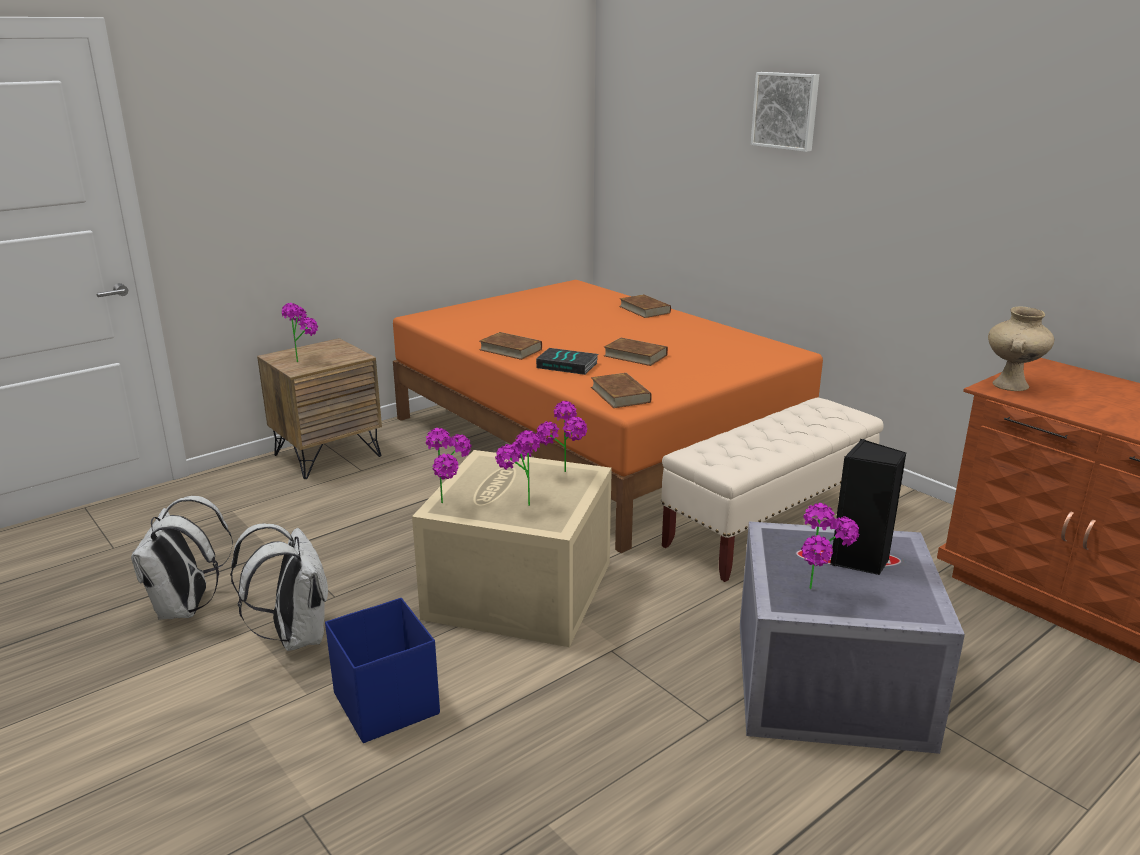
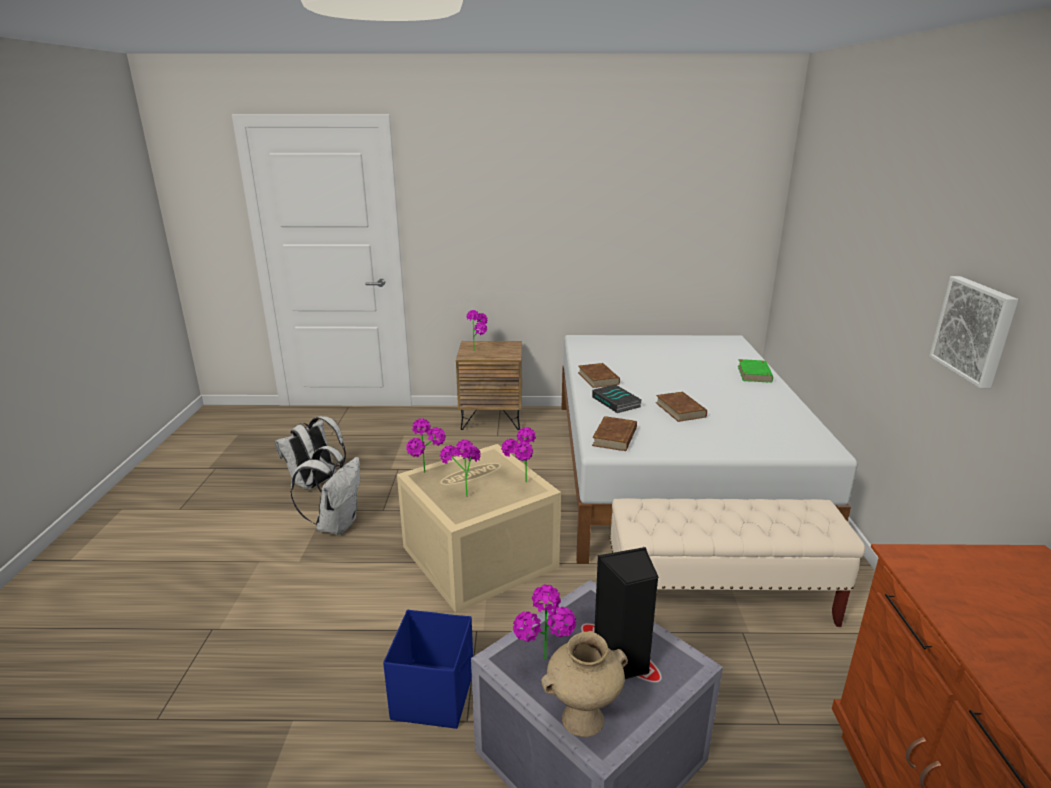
camera: 40 degrees right, 0 degrees up
(386, 703) = (323, 589): blue storage box -> blue storage box (434, 694)
(594, 441) = (671, 470): orange bed -> white bed
(644, 309) = (754, 374): brown book -> green book
(786, 111) = (895, 211): picture -> picture (975, 330)
(1011, 386) = (936, 563): beige vase -> beige vase (582, 720)

